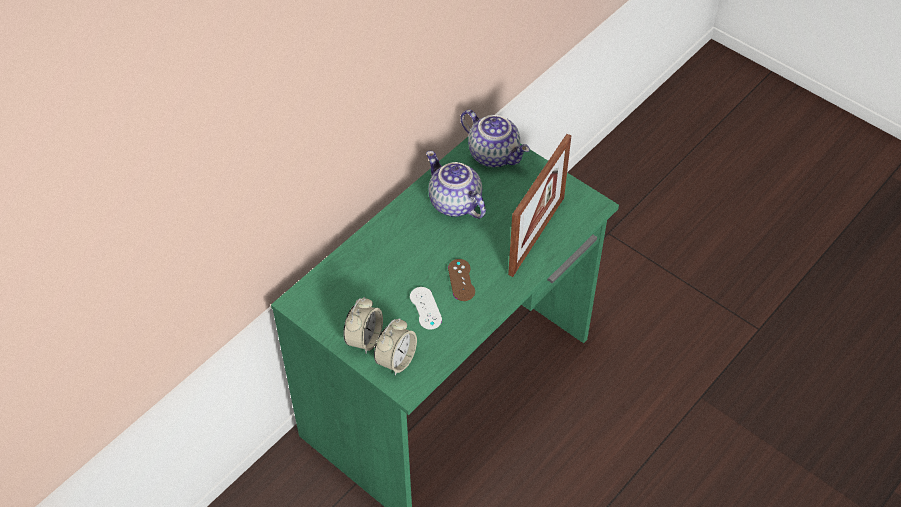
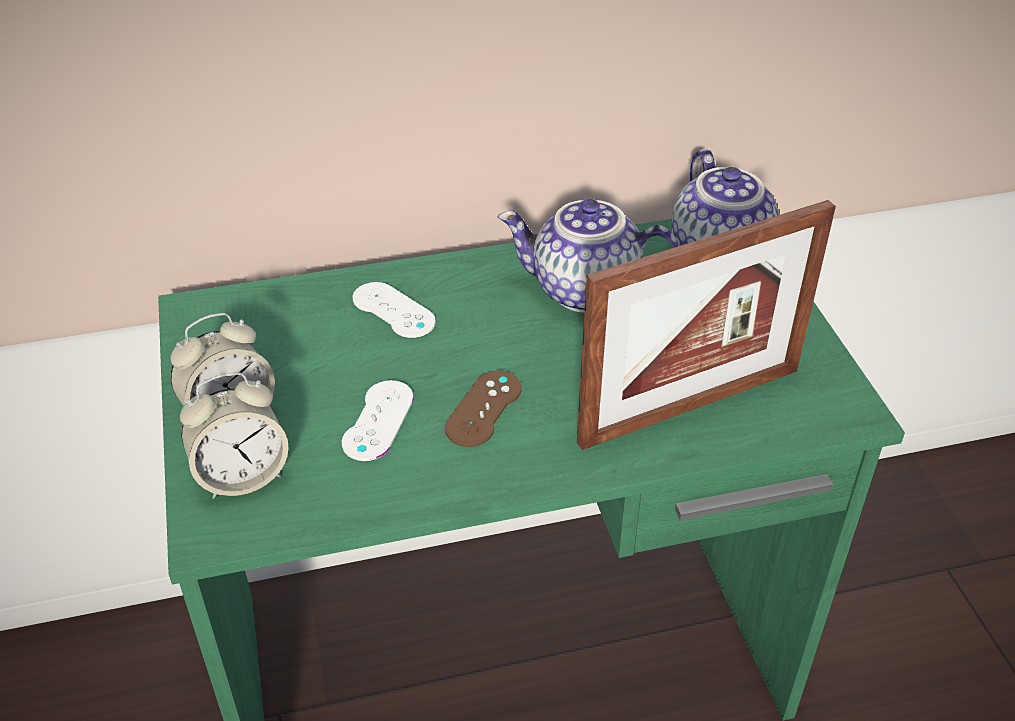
camera: 35 degrees right, 10 degrees down
(383, 255) = (393, 310): none -> white game controller
(453, 203) = (584, 292): teapot -> teapot turned 75 degrees counterclockwise

